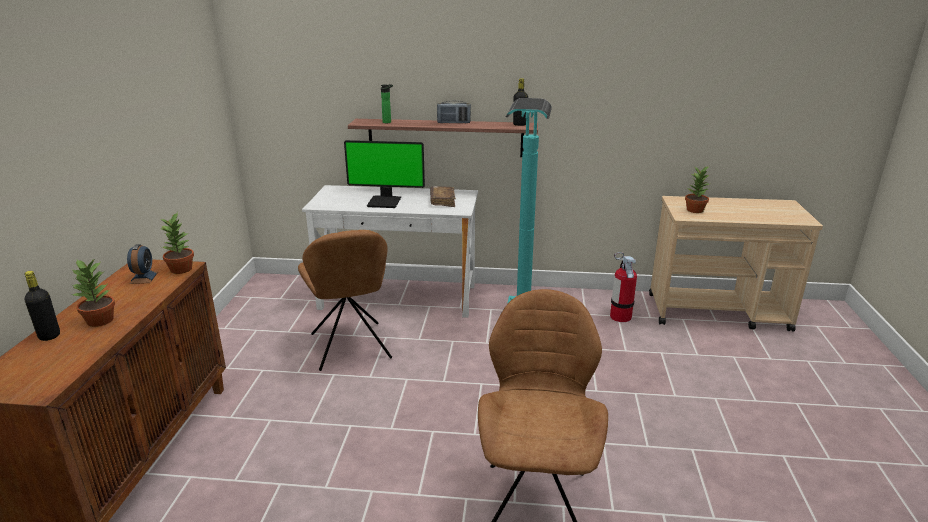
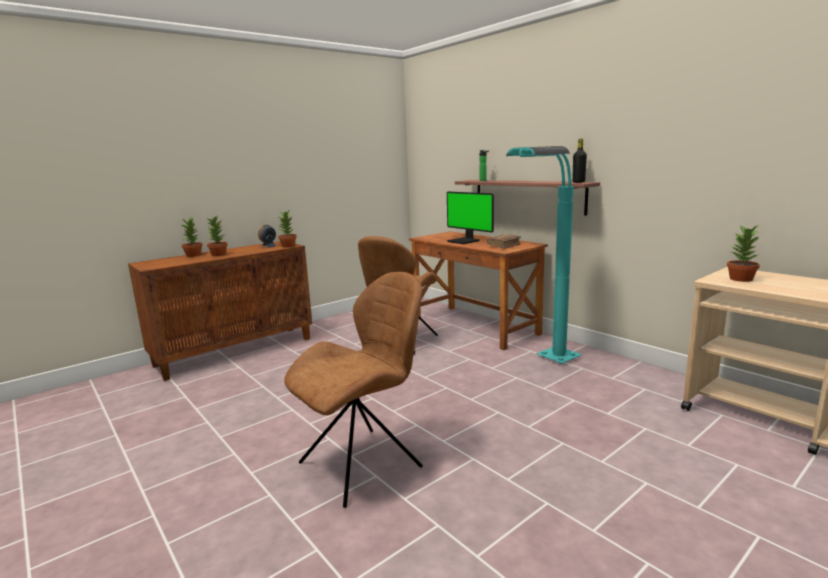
camera: 45 degrees right, 10 degrees down
(49, 336) = (194, 255): black bottle -> potted plant
(398, 297) = (475, 326): white desk -> brown desk
(453, 123) = (528, 181): radio -> none
(620, 316) = (646, 390): fire extinguisher -> none

